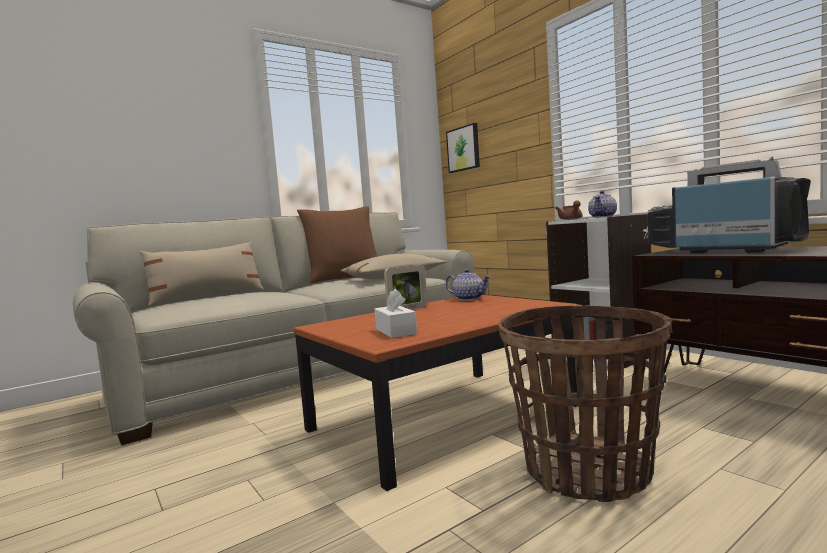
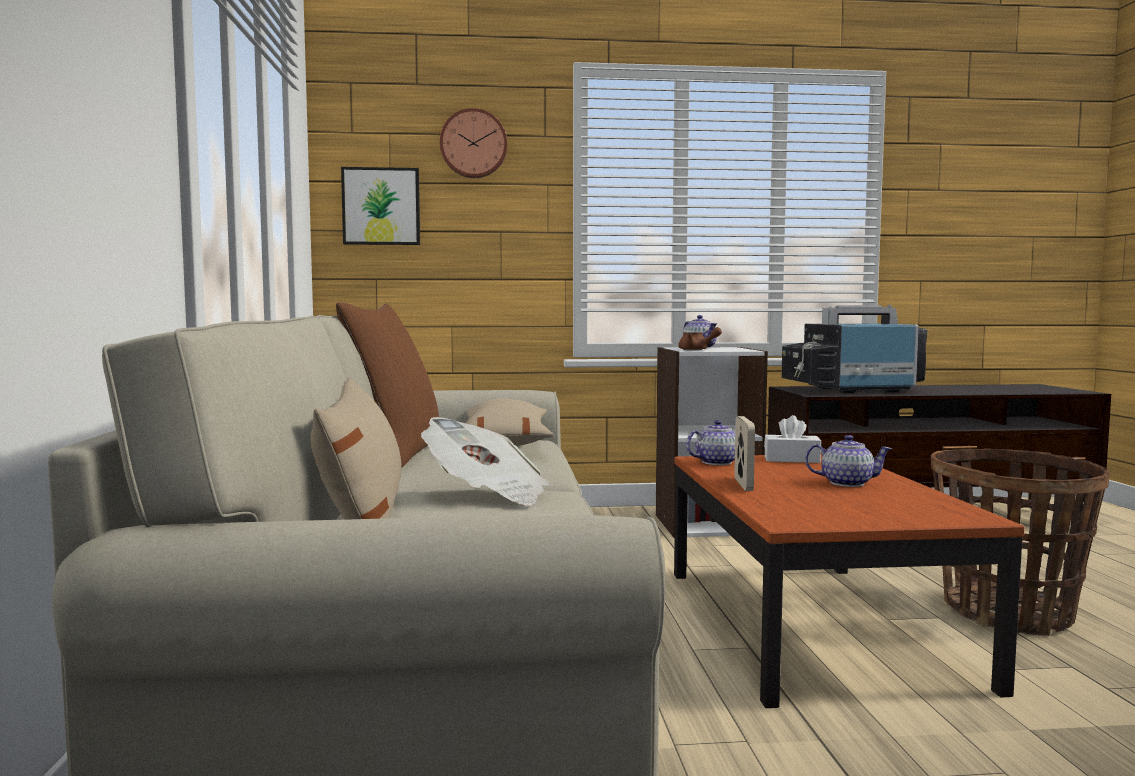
camera: 60 degrees left, 0 degrees up
(266, 294) = (487, 494): none -> newspaper
(395, 331) = (902, 505): white tissue box -> white tissue box (791, 459)
(452, 317) = (846, 483): none -> teapot
(499, 99) = (473, 144): none -> wall clock

